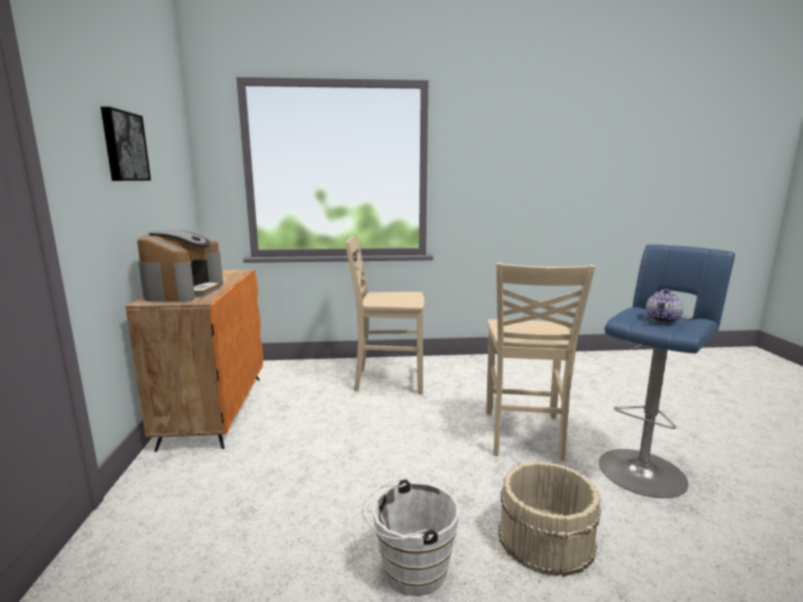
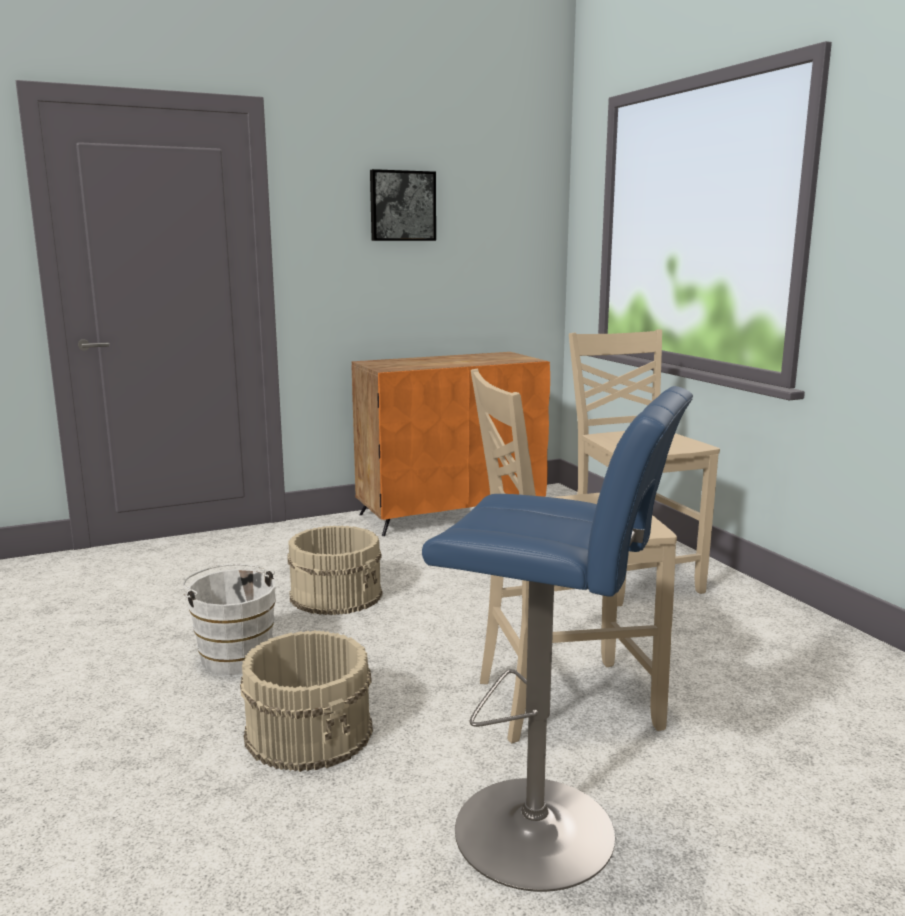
camera: 70 degrees right, 0 degrees up
(184, 291) = (416, 362): coffee machine -> none
(325, 492) = (337, 594): none -> beige bucket
(663, 320) = (526, 521): teapot -> none

